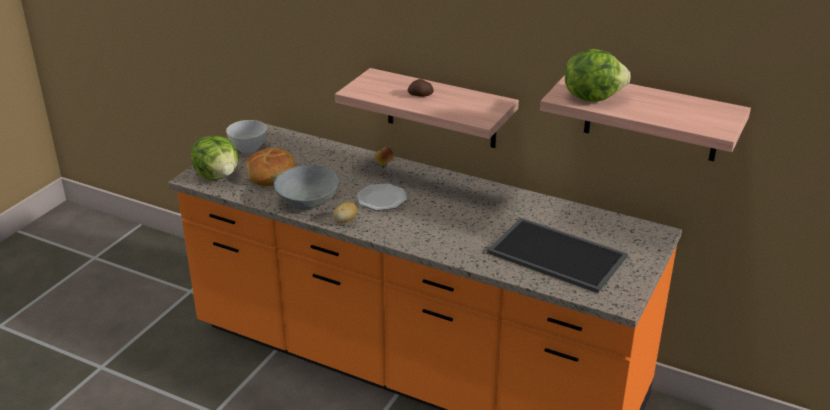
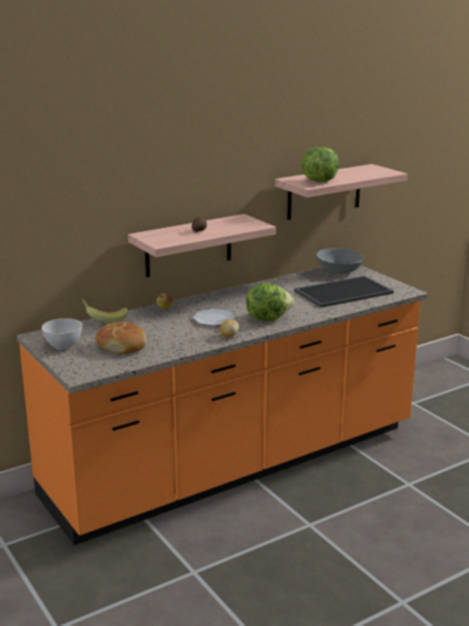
camera: 60 degrees left, 10 degrees down
(218, 176) = (92, 365): lettuce -> lettuce (267, 318)
(307, 201) = (182, 342): grey bowl -> grey bowl (338, 271)
(328, 144) = (104, 318): none -> banana

